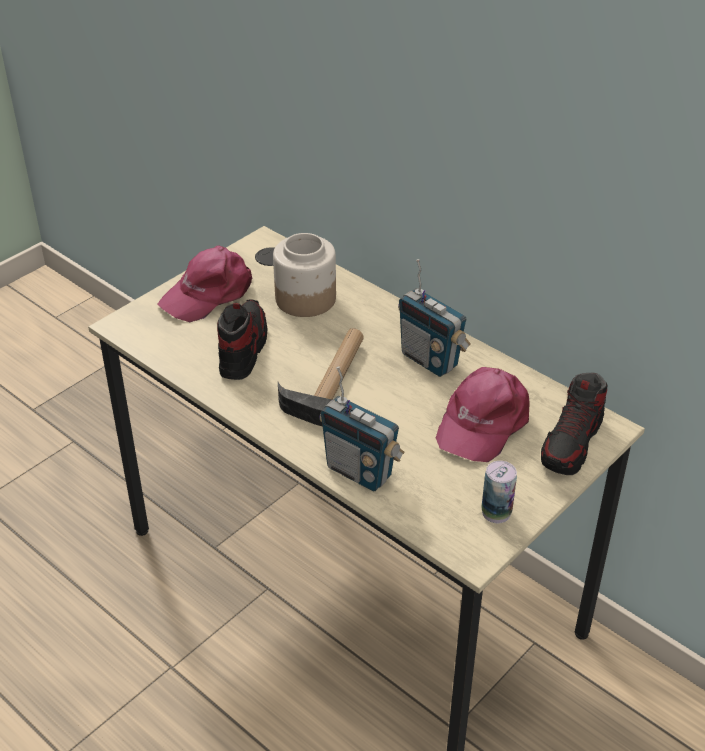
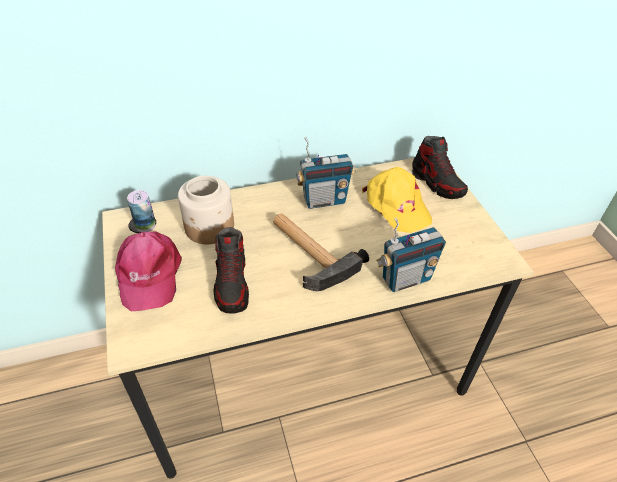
camera: 60 degrees left, 5 degrees up
(242, 349) = (232, 283): shoe -> shoe turned 135 degrees counterclockwise
(482, 422) = (396, 205): pink cap -> yellow cap
(496, 512) = (476, 236): can -> can (145, 225)

